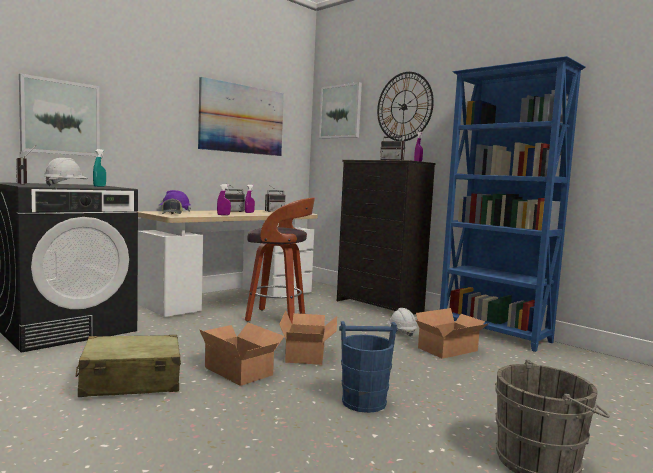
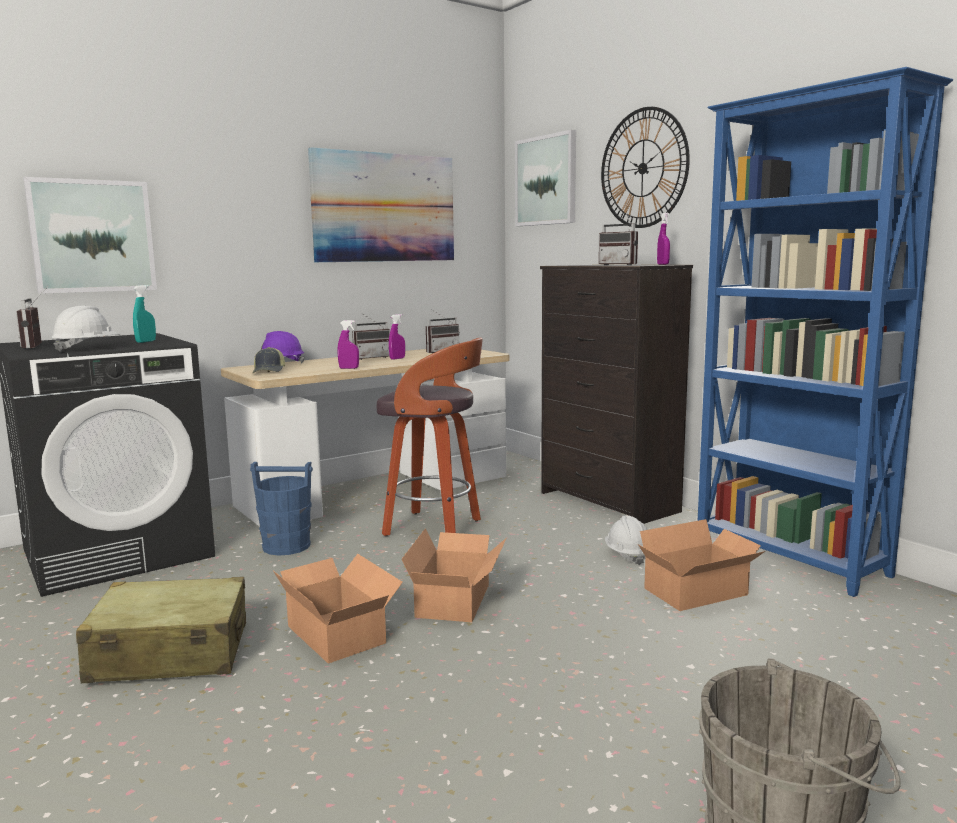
camera: 10 degrees right, 5 degrees up
(364, 402) = (514, 702): blue bucket -> blue bucket (287, 546)

